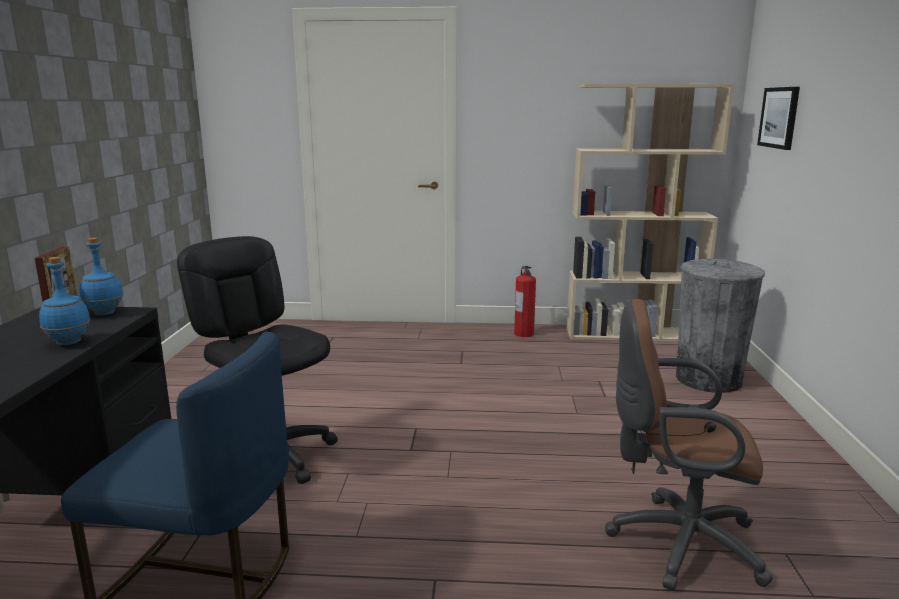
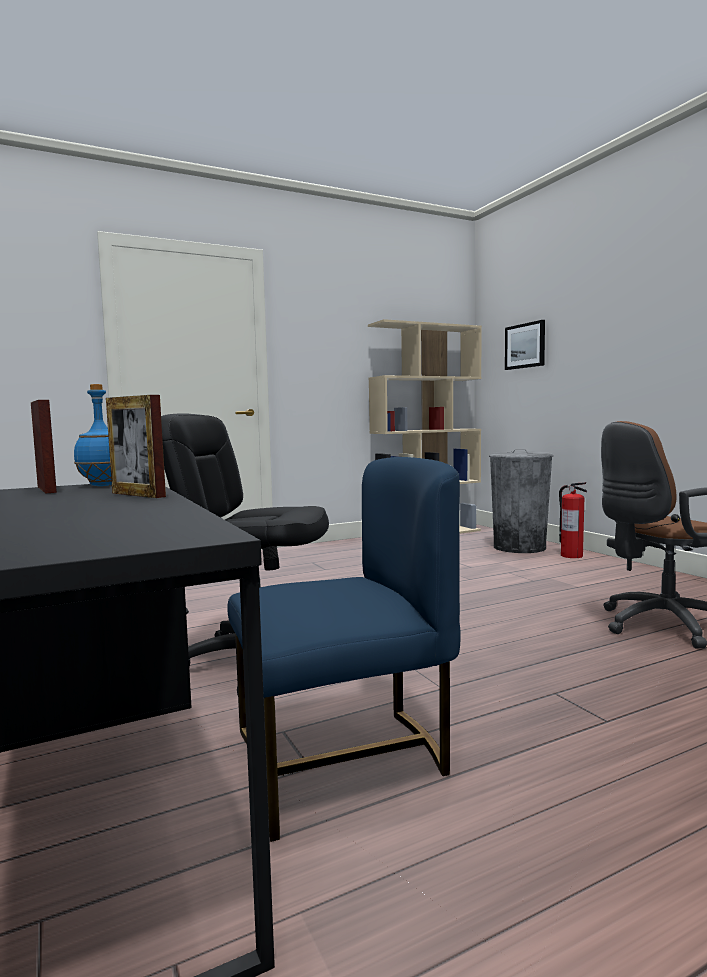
camera: 30 degrees left, 10 degrees down
(69, 342) = (138, 495): blue bottle -> picture frame
(523, 333) = (344, 545): fire extinguisher -> fire extinguisher (571, 555)

